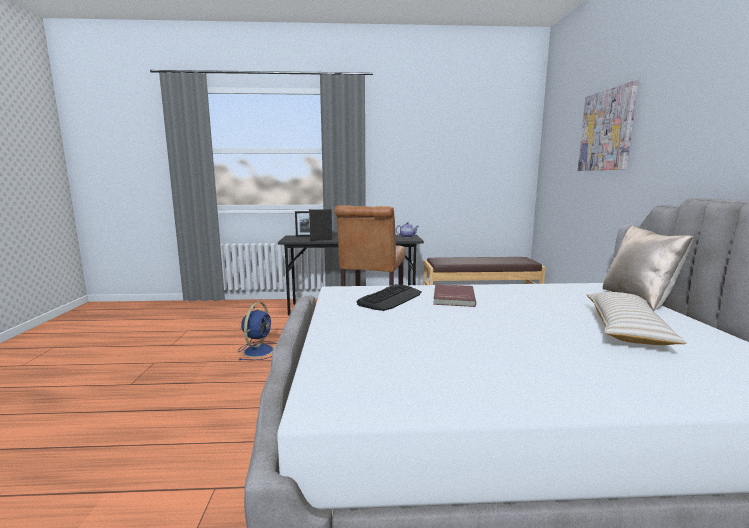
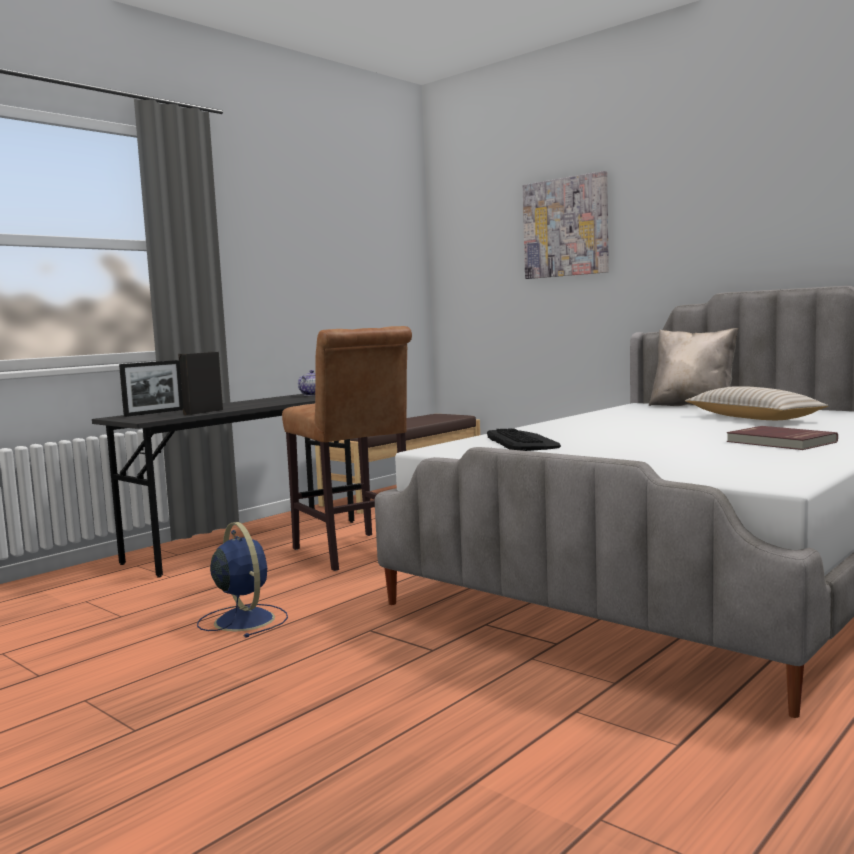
camera: 45 degrees left, 5 degrees down
(452, 297) = (570, 430): red book -> red book (780, 442)

